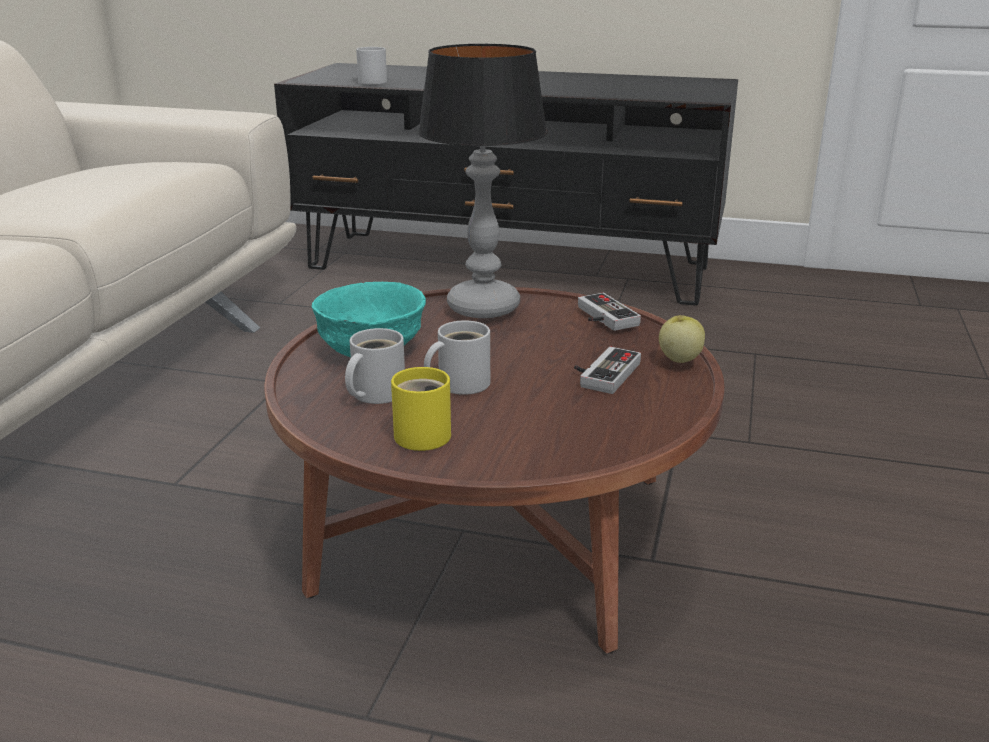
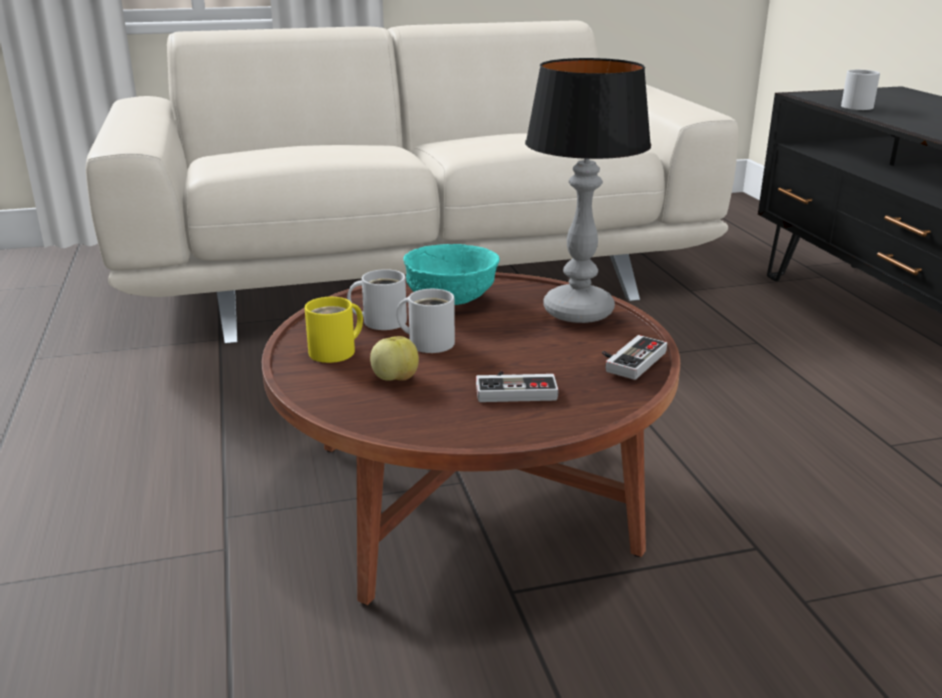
camera: 60 degrees right, 0 degrees up
(679, 359) = (580, 413): apple -> apple (395, 379)

